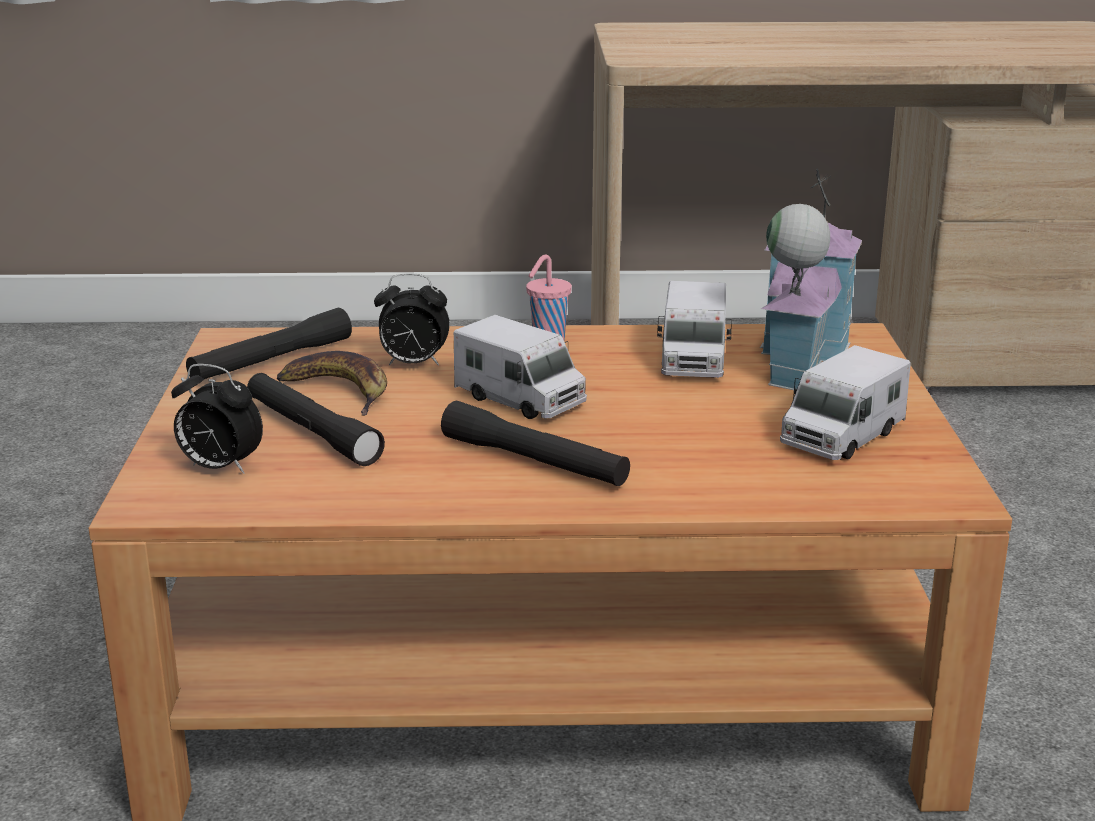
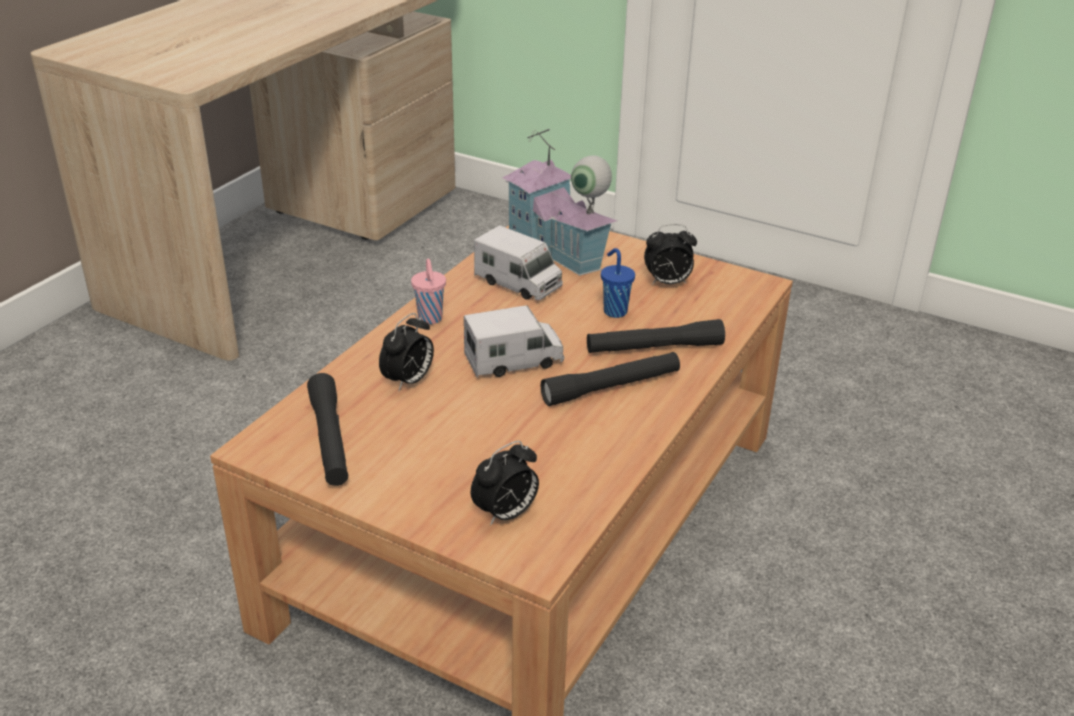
camera: 60 degrees left, 10 degrees up
(312, 432) = (483, 457): black flashlight -> black flashlight (654, 348)
(339, 391) = (422, 426): banana -> none
(715, 423) = (614, 311): none -> blue cup
(841, 436) = (667, 283): toy truck -> alarm clock

